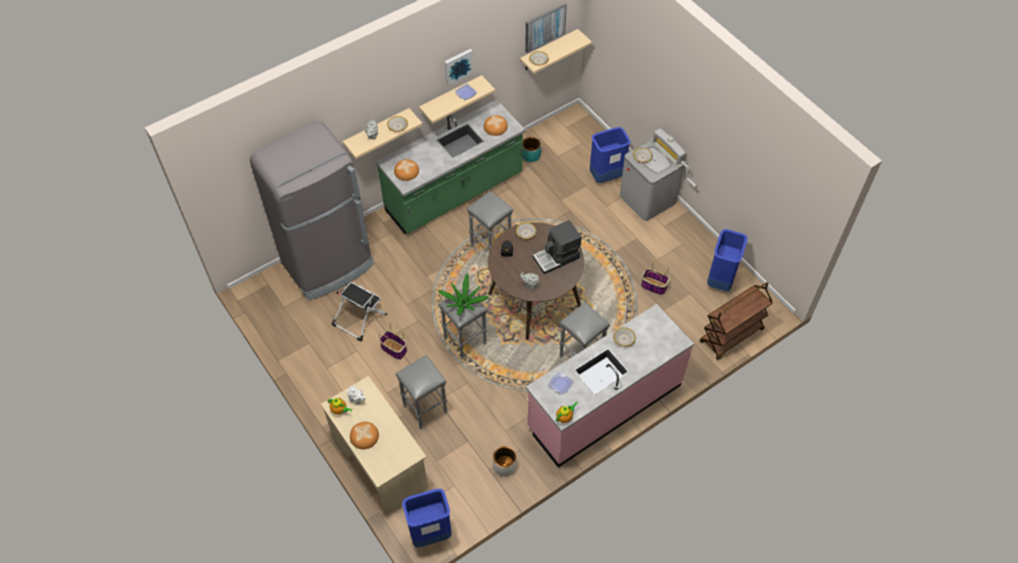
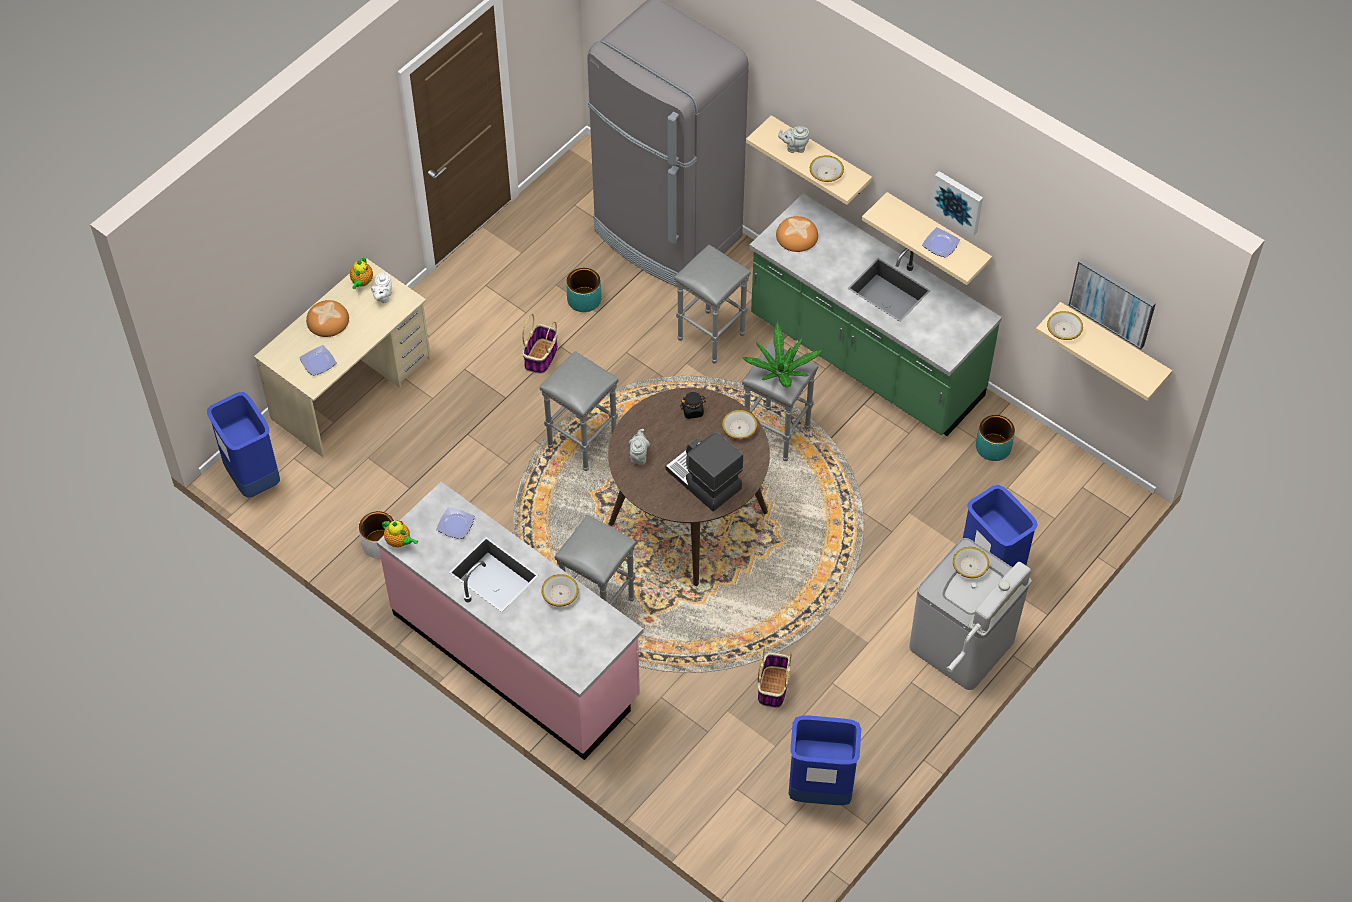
camera: 75 degrees right, 0 degrees up
(359, 317) = (584, 299): step ladder -> turquoise planter
(396, 447) = (318, 361): none -> plate
(426, 409) = (449, 423): grey stool -> grey stool (711, 337)
(463, 303) = (579, 379): potted plant -> potted plant (781, 371)
(495, 127) = (937, 330): bread -> none
(731, 336) = (705, 824): brown cart -> none

